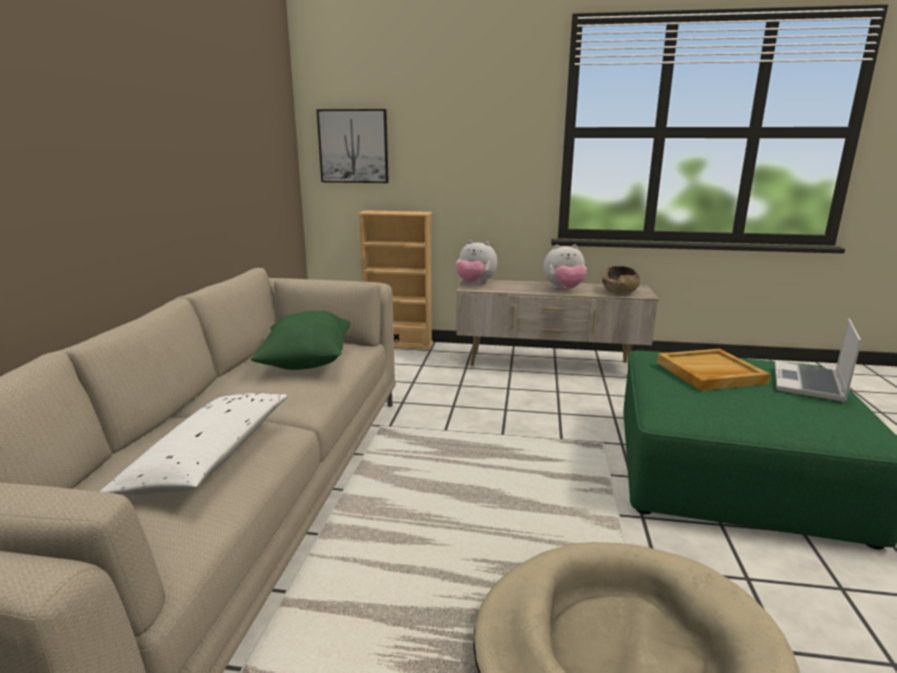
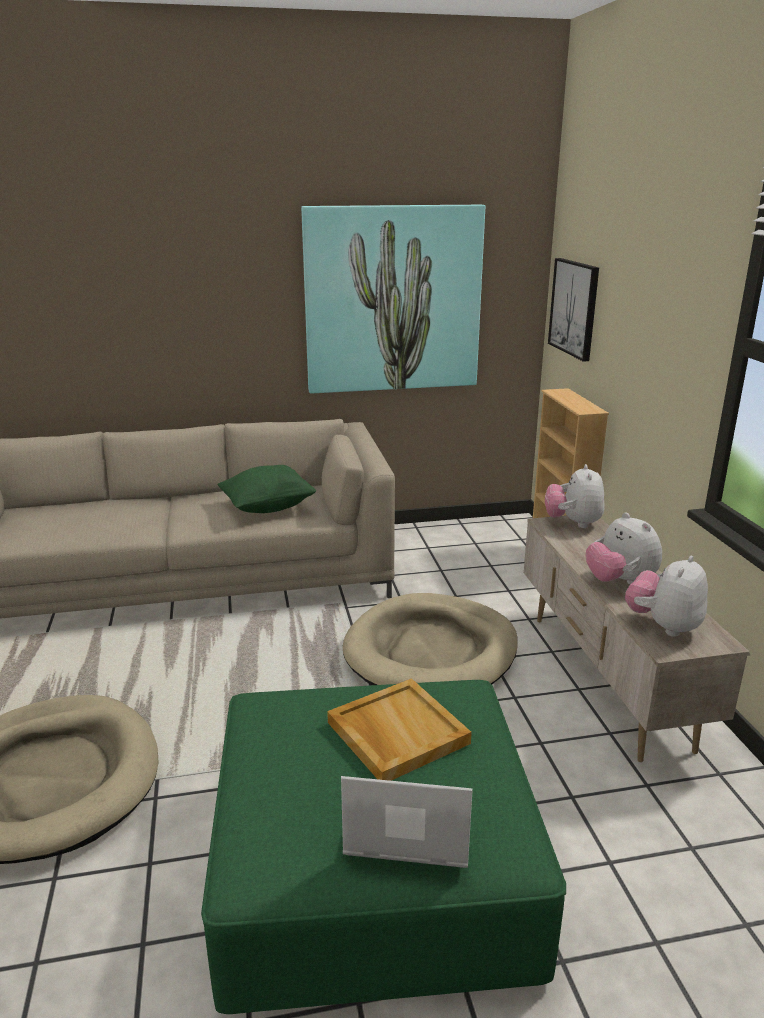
camera: 70 degrees right, 5 degrees up
(209, 458) = (102, 522): white pillow -> none
(230, 143) = (392, 300): none -> picture
(486, 405) = (431, 652): none -> beige dog bed
(620, 291) = (663, 626): brown bowl -> plush toy

